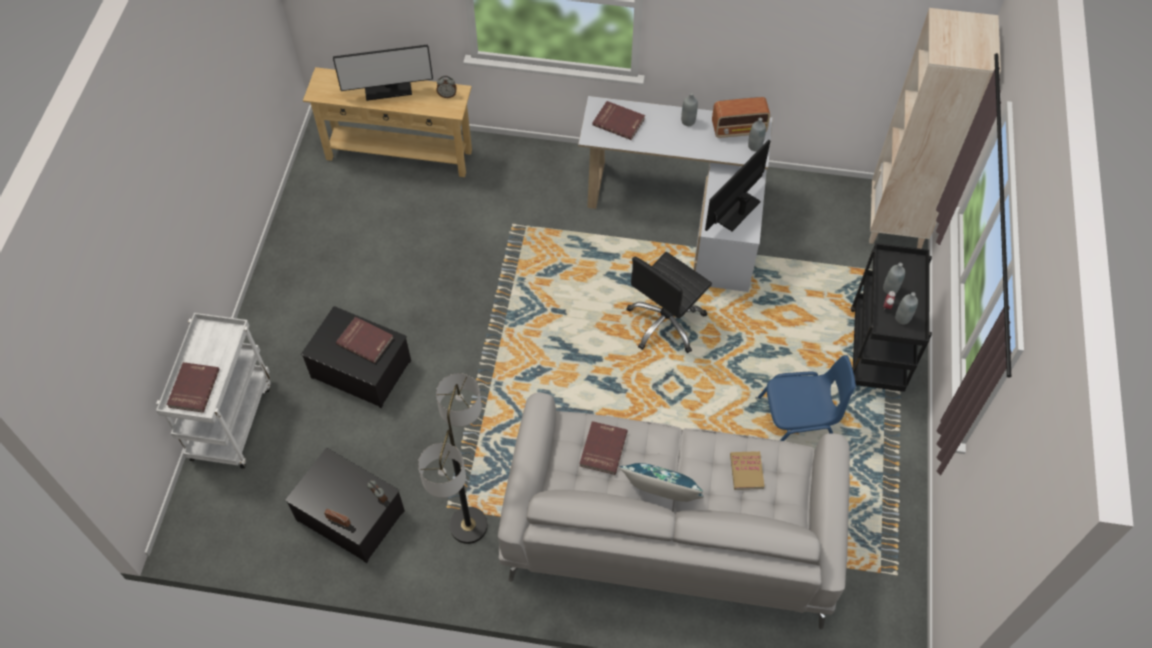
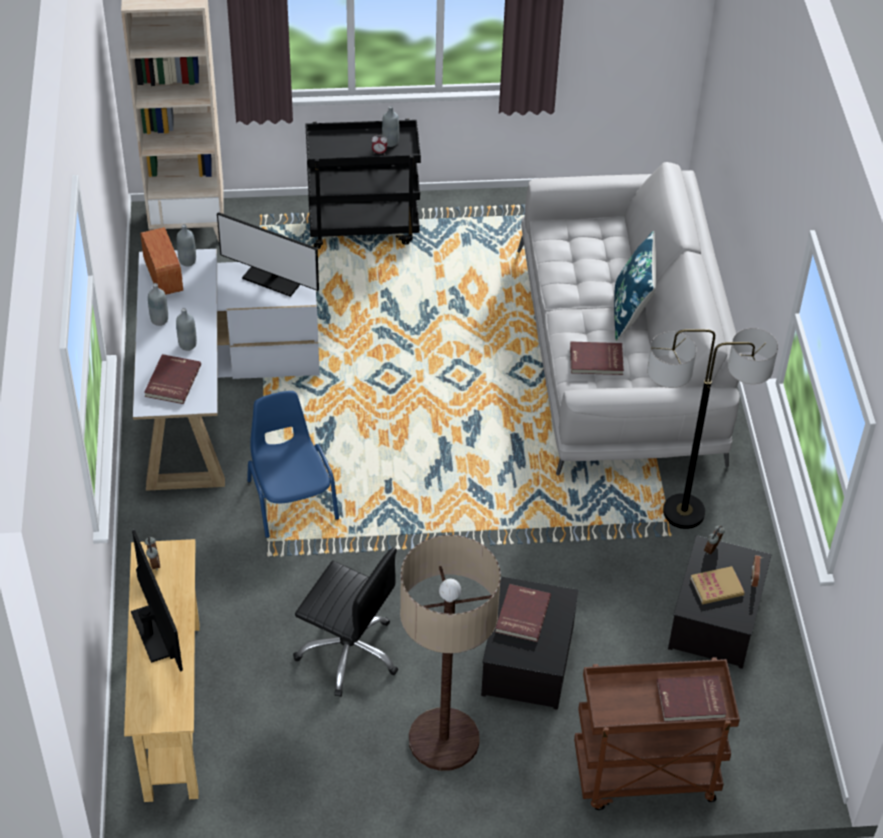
camera: 105 degrees left, 10 degrees down
(231, 420) = (644, 777): white cart -> brown cart
(314, 300) = (443, 740): none -> floor lamp
(666, 322) = (376, 391): black office chair -> black office chair (349, 652)
(746, 471) = (579, 256): book -> book (717, 587)
(798, 421) = (466, 276): blue chair -> blue chair (291, 498)
(890, 289) = (357, 151): grey bottle -> grey bottle (187, 345)

